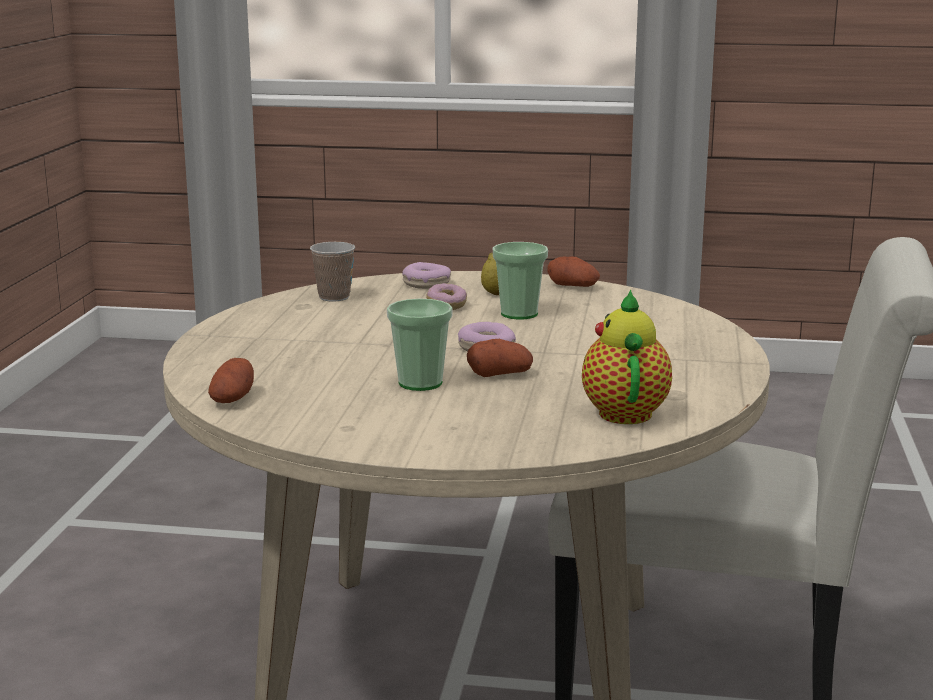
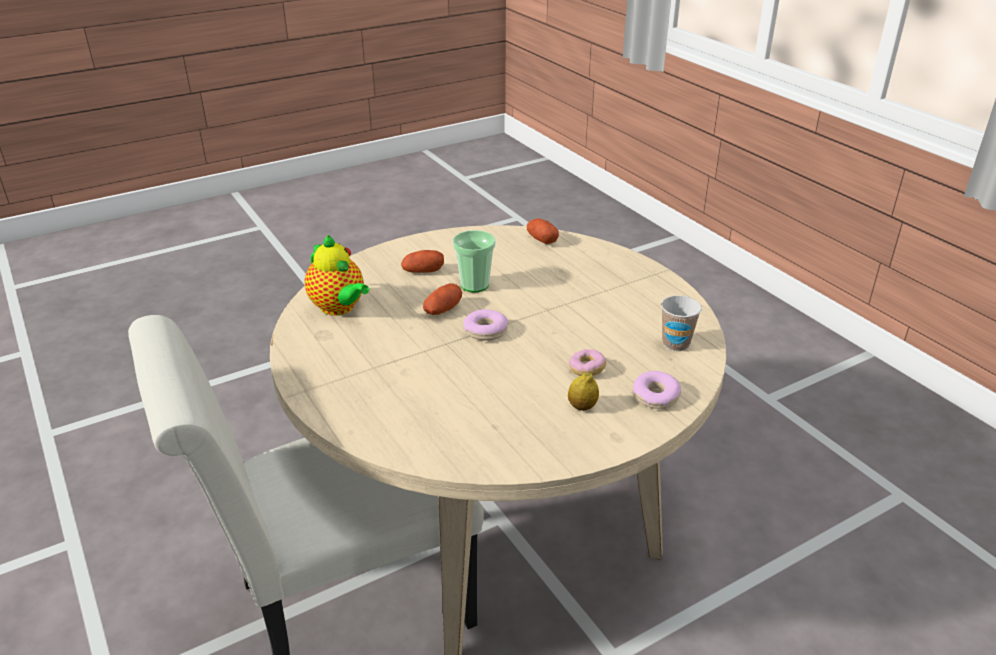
camera: 140 degrees right, 15 degrees up
(519, 314) = (523, 383): cup -> none
(573, 286) = (543, 454): potato -> potato (423, 271)

